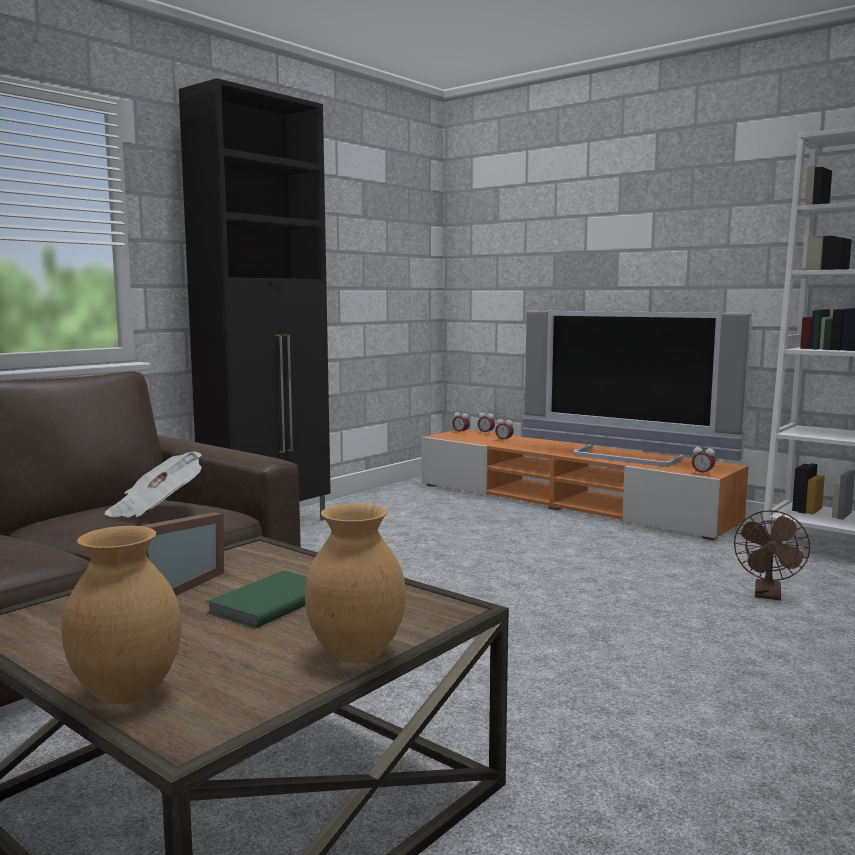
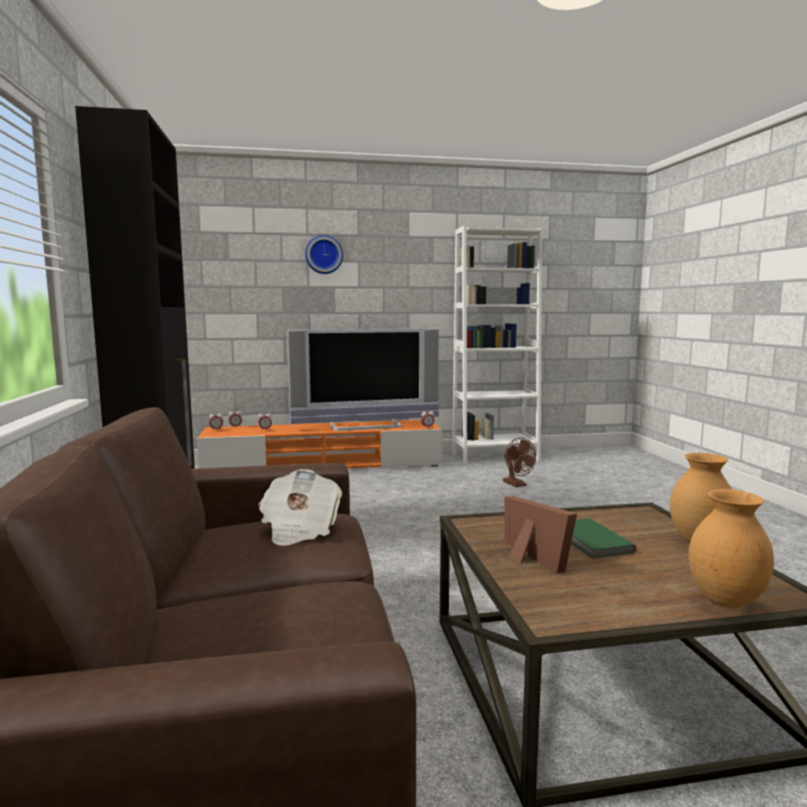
camera: 50 degrees left, 0 degrees up
(605, 204) = (324, 255): none -> wall clock

